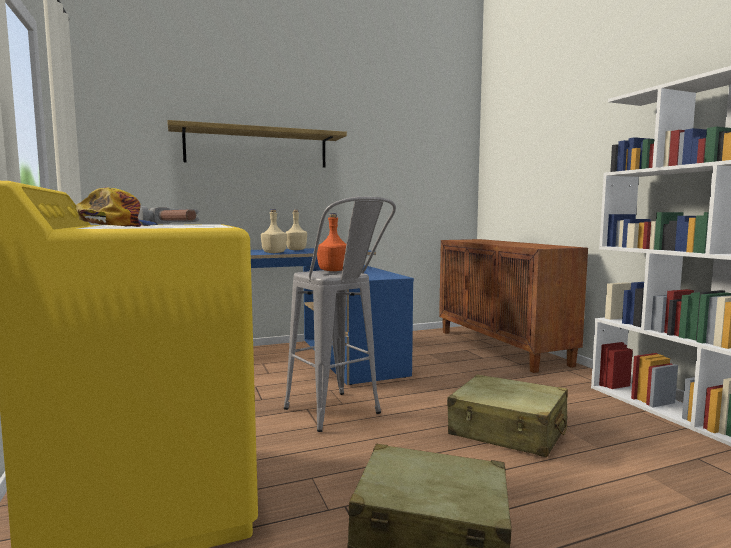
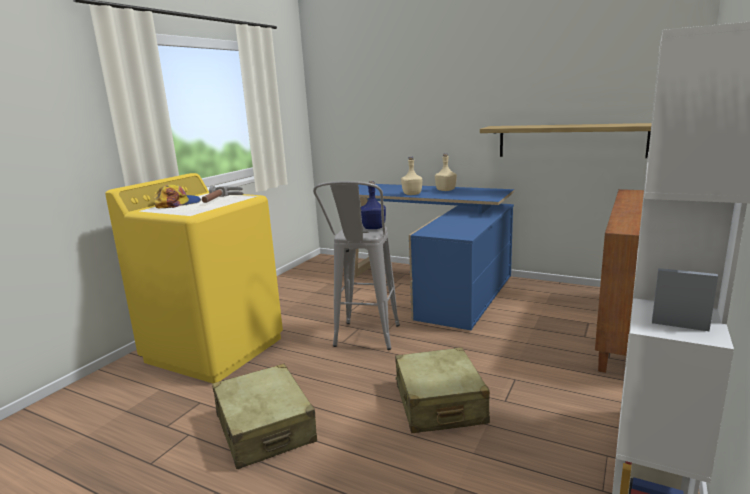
camera: 50 degrees right, 10 degrees up
(257, 148) = (426, 95): shelf -> shelf (570, 141)
(334, 270) = (374, 228): orange bottle -> blue bottle

